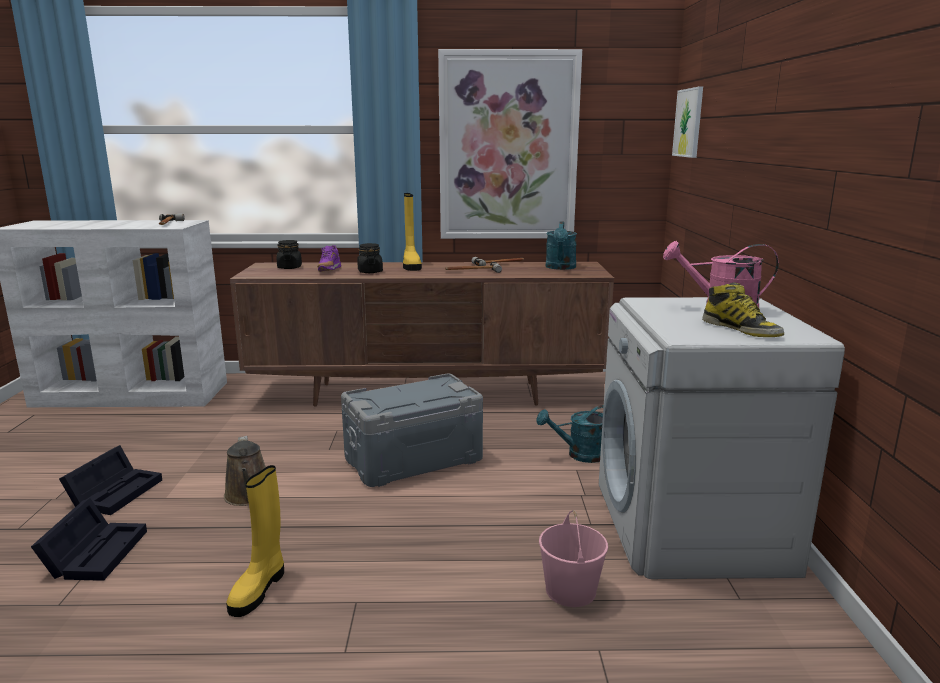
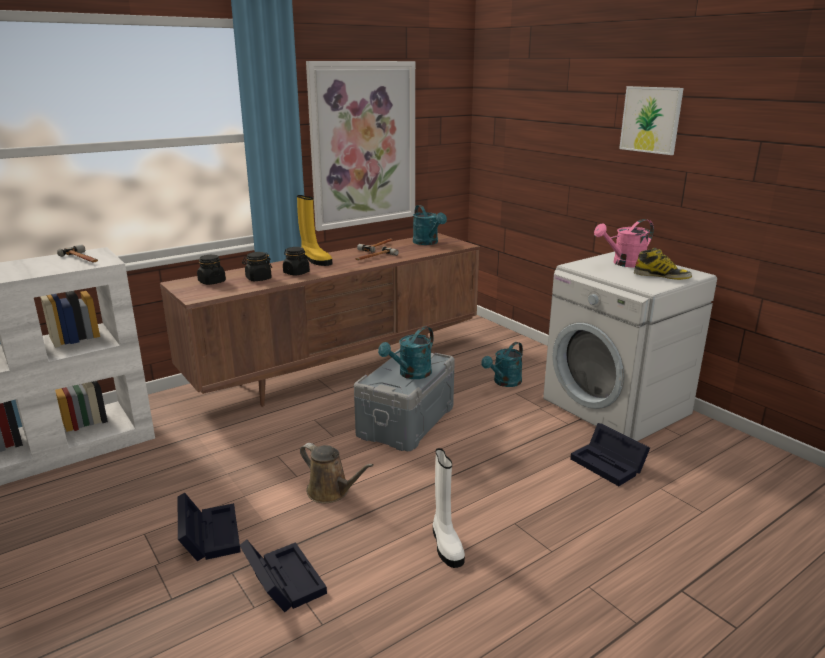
camera: 35 degrees left, 5 degrees up
(259, 589) = (446, 545): yellow boot -> white boot
(329, 271) = (258, 279): purple shoe -> black jar
(410, 400) = (411, 374): none -> turquoise watering can
(571, 590) = (609, 465): pink bucket -> black storage box
(688, 123) = (498, 121): picture -> picture (651, 120)

